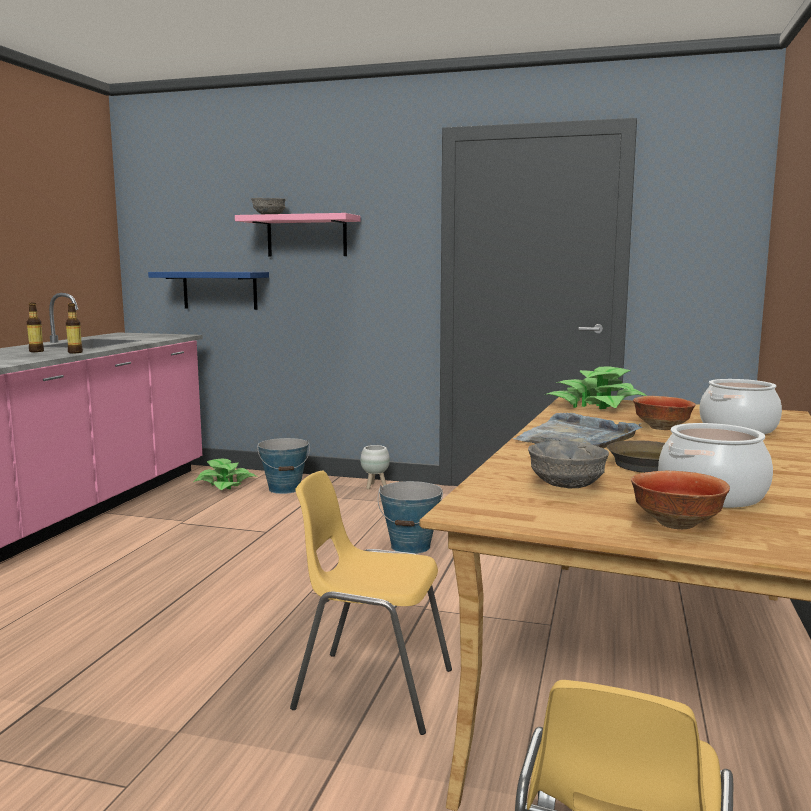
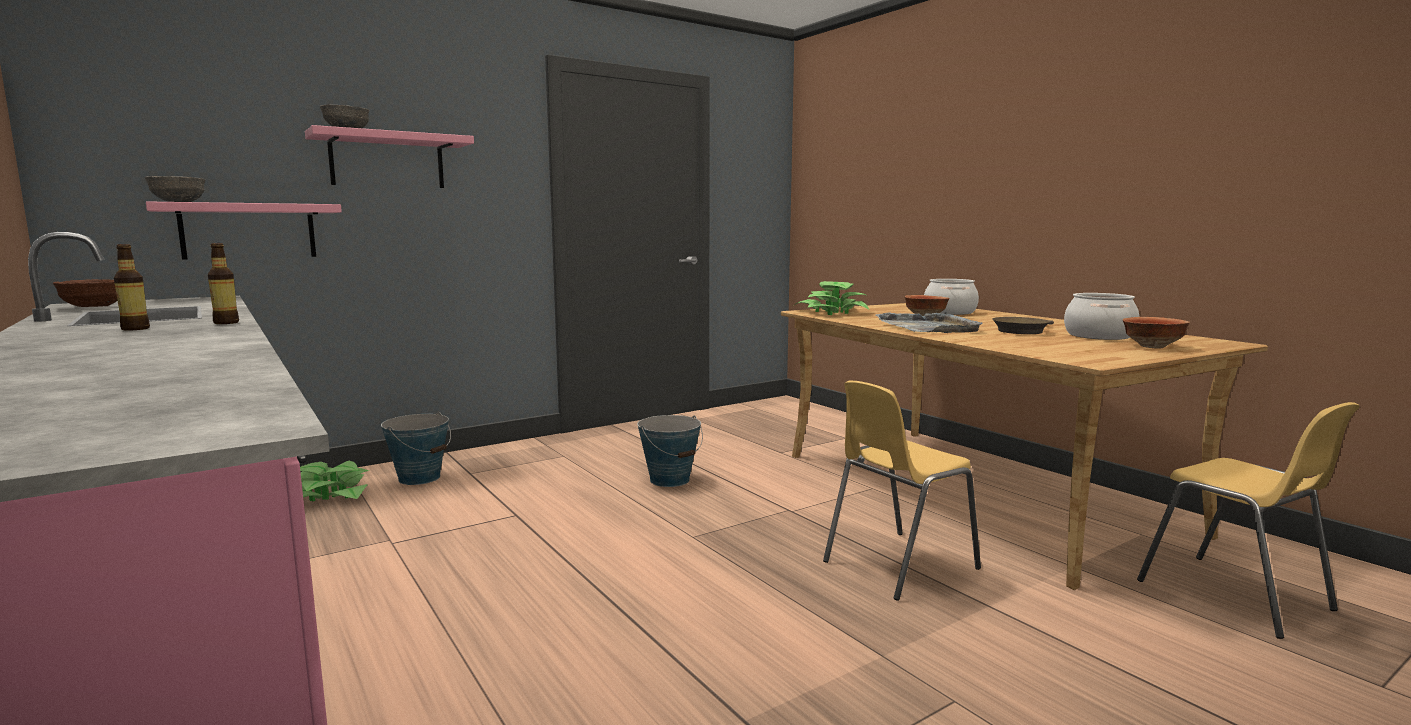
camera: 50 degrees left, 0 degrees up
(111, 336) = (92, 307): none -> brown bowl
(220, 290) = (249, 231): blue shelf -> pink shelf
(375, 486) = (509, 450): white planter -> none
(565, 485) = (1051, 344): grey bowl -> grey bowl (177, 202)

